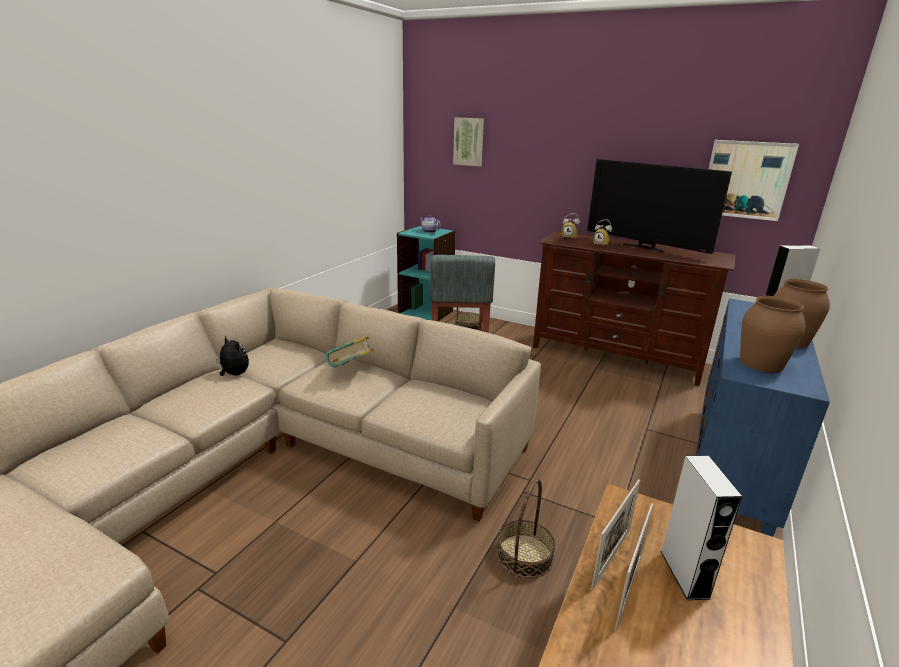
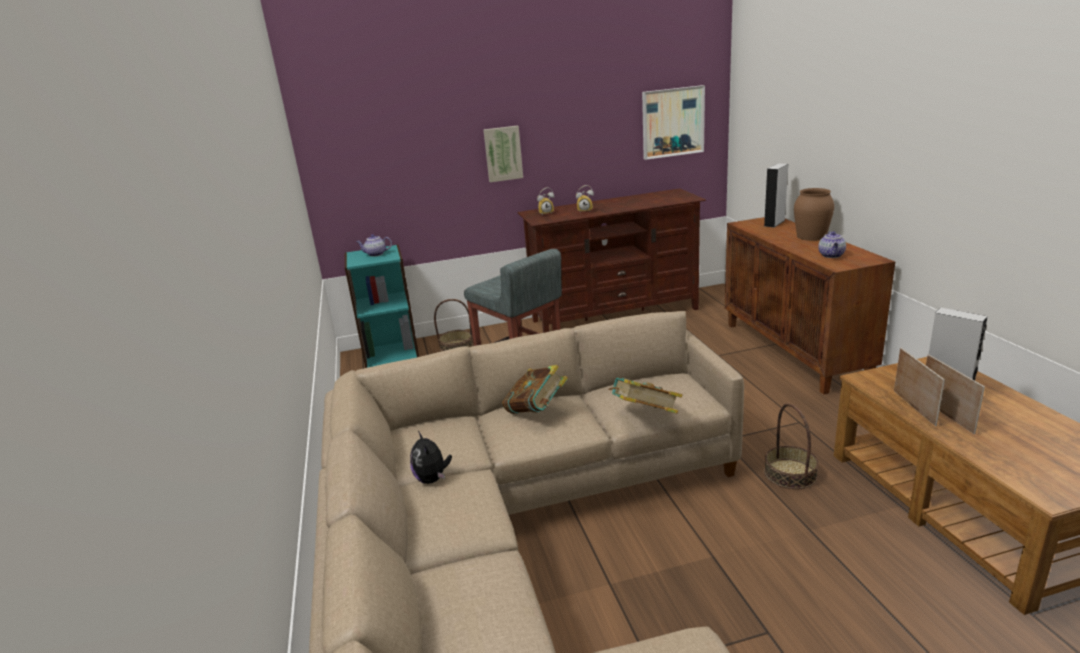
camera: 40 degrees left, 0 degrees up
(234, 374) = (432, 479): plush toy -> plush toy turned 105 degrees counterclockwise
(401, 414) = (644, 416): none -> book
(469, 141) = (392, 136): picture -> picture (503, 153)
(645, 248) = (618, 203): television -> none
(732, 467) = (795, 351): blue cabinet -> brown cabinet
(761, 363) = (831, 255): brown vase -> teapot

